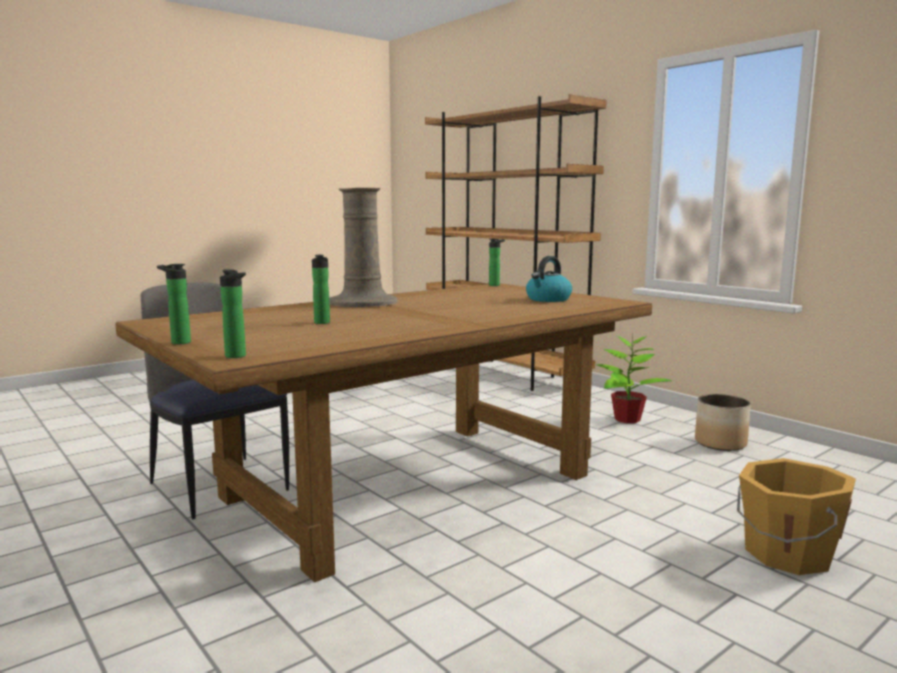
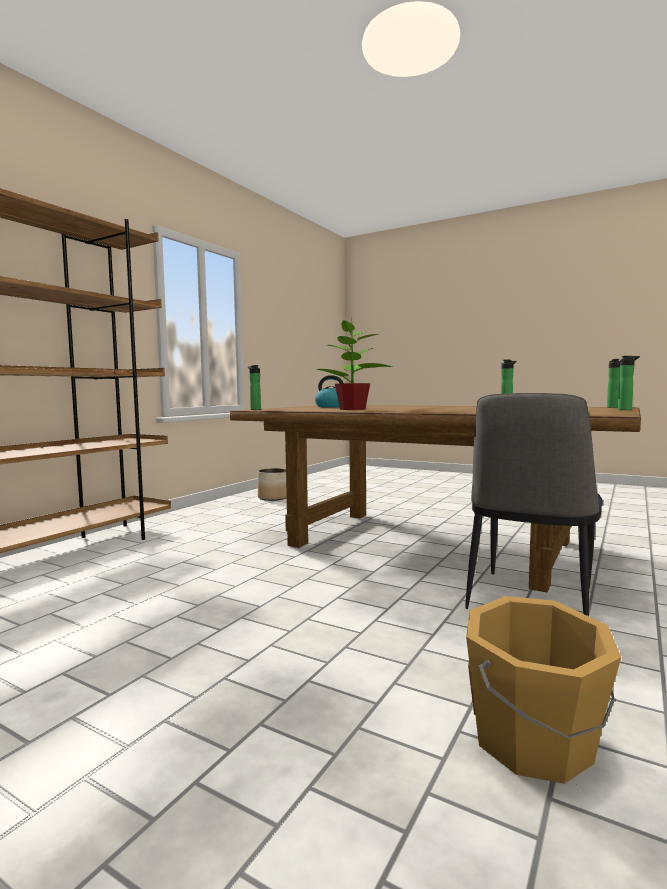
camera: 110 degrees left, 5 degrees down
(363, 302) = (409, 411): beige vase -> none
(626, 419) = (232, 512): potted plant -> potted plant (352, 409)
(787, 554) = (405, 492): orange bucket -> orange bucket (535, 742)

